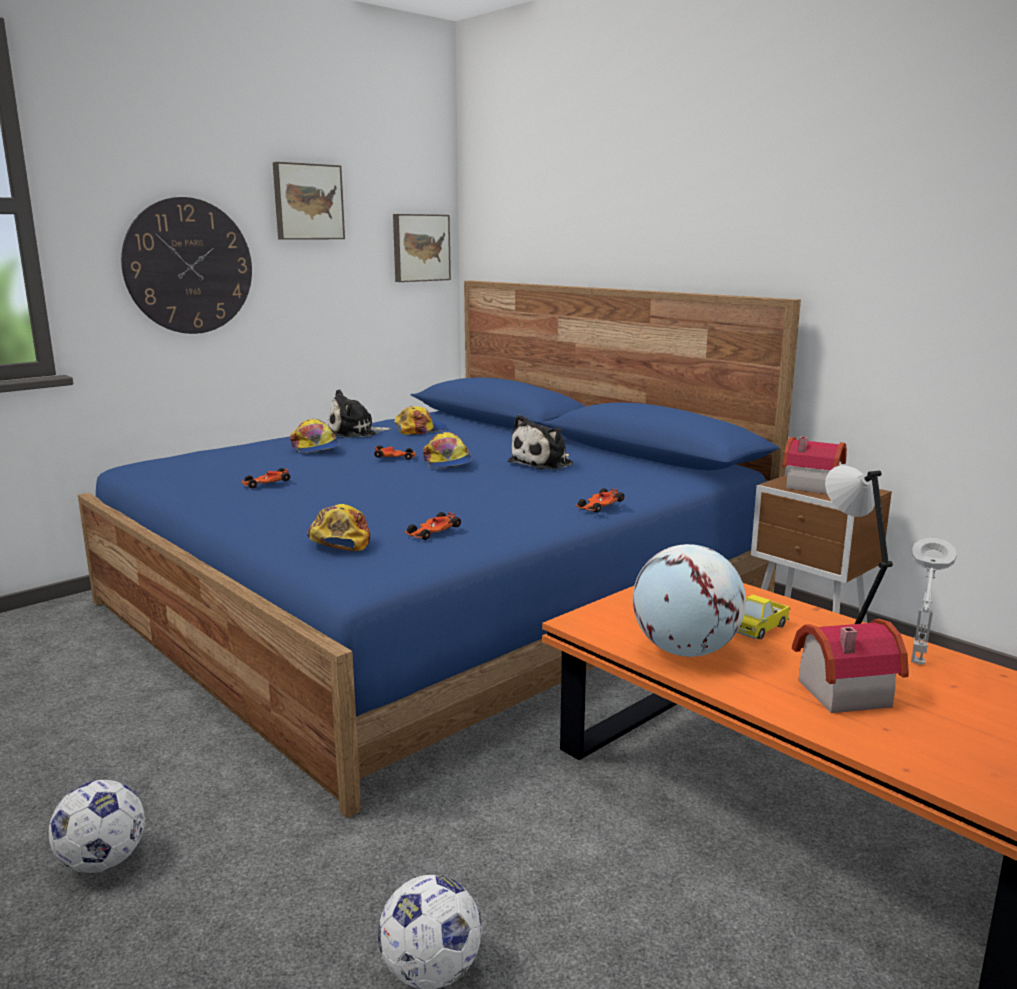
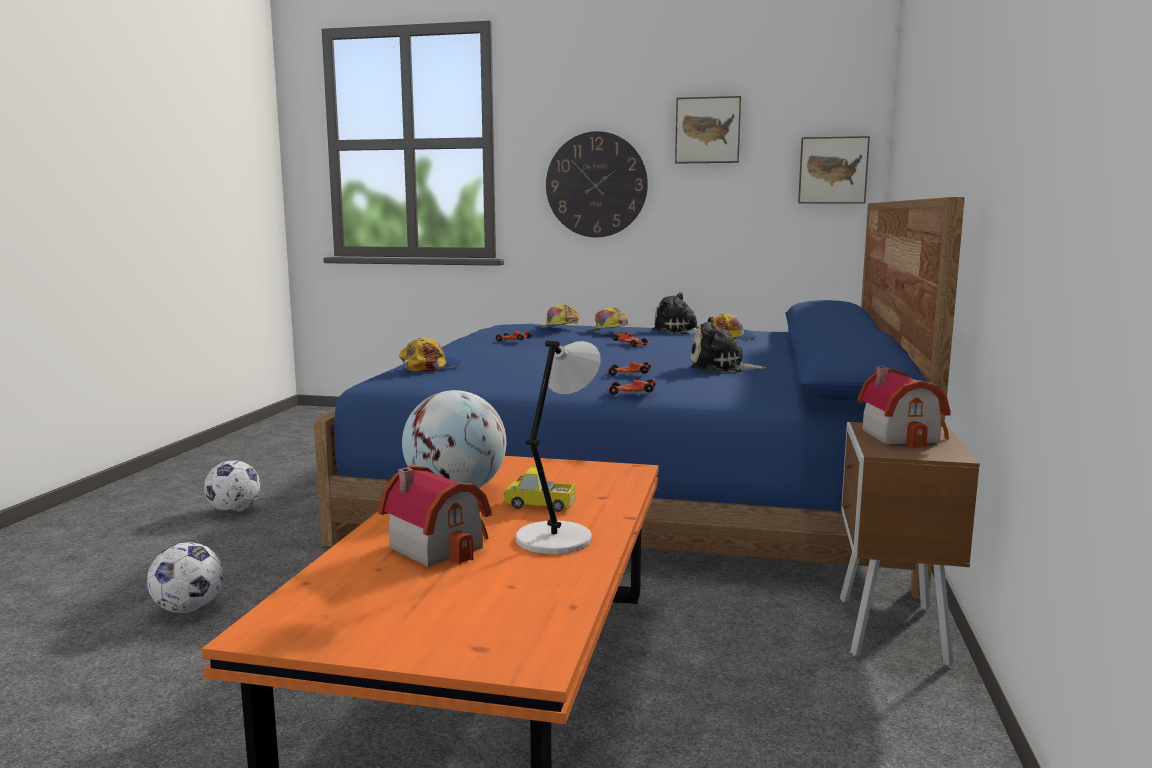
camera: 55 degrees right, 5 degrees down
(432, 533) = (481, 376): toy car -> toy car (628, 374)
(447, 462) = (652, 352): cap -> cap (557, 327)
(917, 665) = (543, 567): grey table lamp -> none

